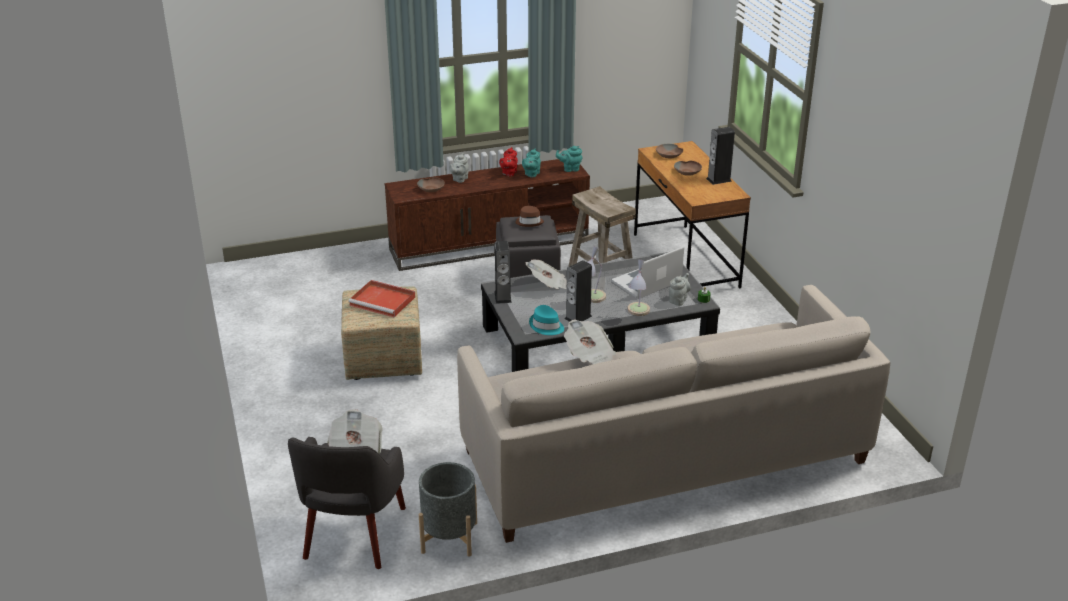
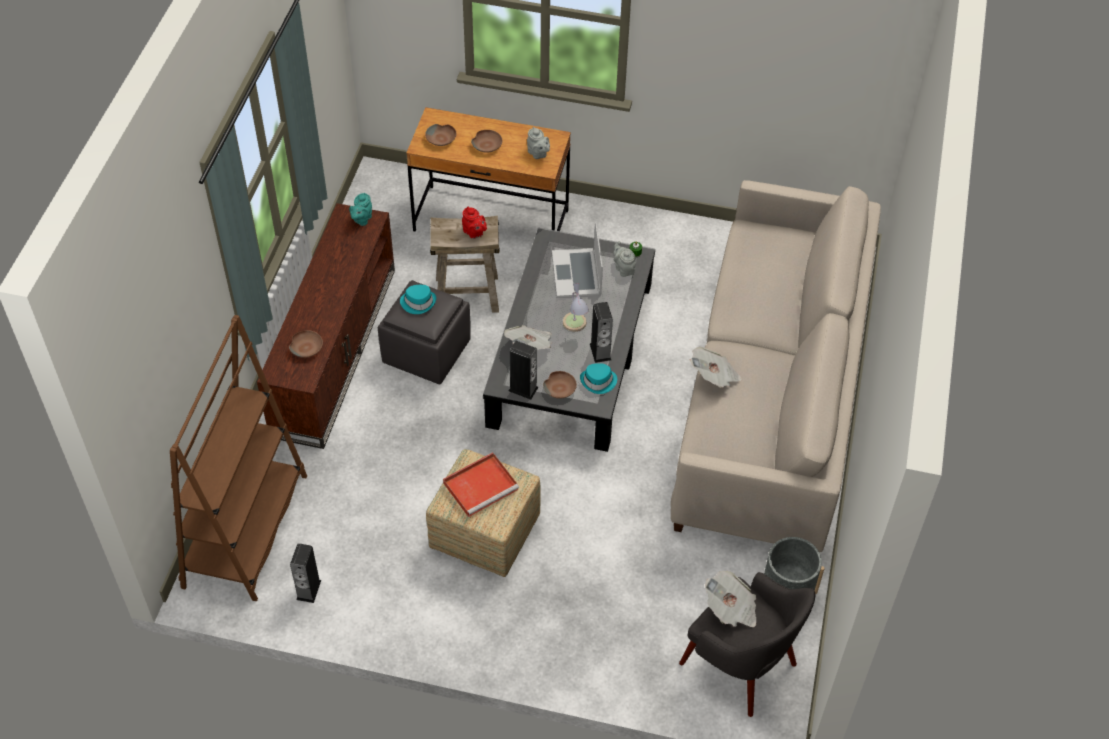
camera: 60 degrees left, 20 degrees up
(304, 268) = (246, 530): none -> brown bookcase
(459, 179) = (306, 316): grey teapot -> grey teapot (538, 154)
(509, 173) = (328, 270): red teapot -> red teapot (474, 233)
(520, 312) = (560, 388): none -> brown bowl
(529, 222) = (418, 302): brown hat -> turquoise hat
(531, 174) = (346, 254): turquoise teapot -> none
(637, 312) = (623, 307): table lamp -> none
(718, 180) = (521, 133): speaker -> speaker (308, 589)

